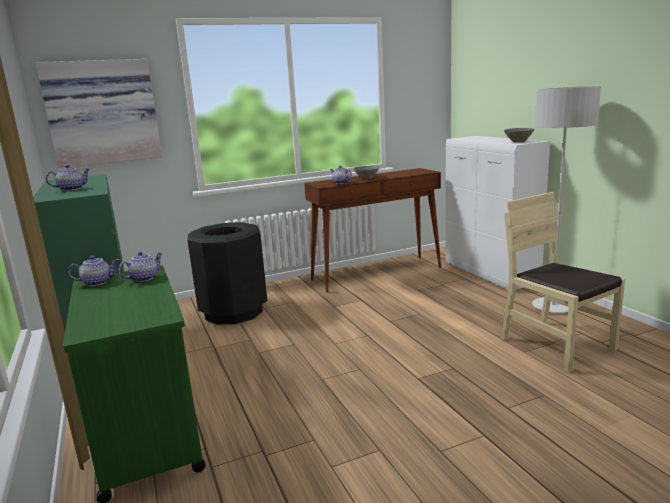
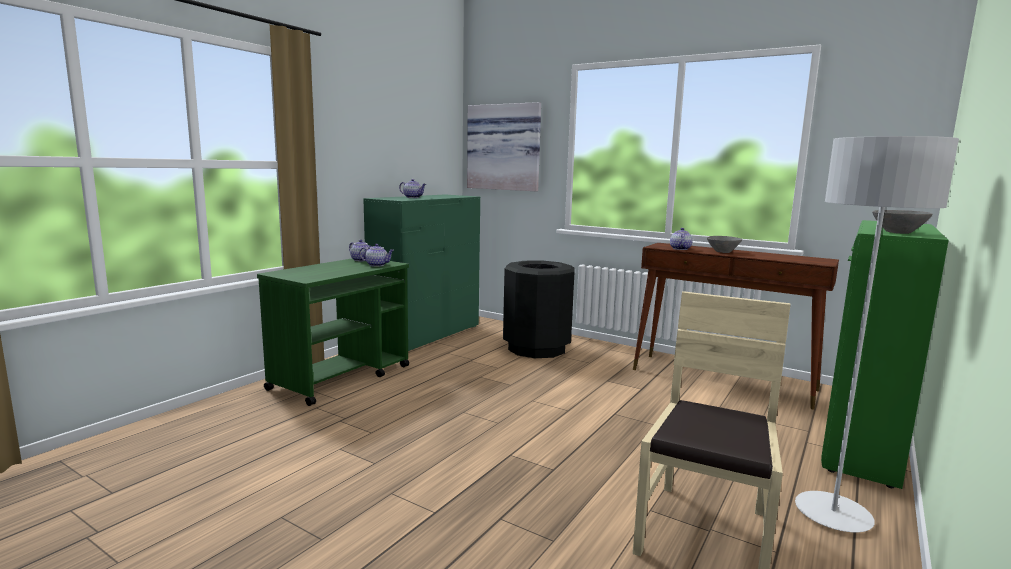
camera: 55 degrees right, 5 degrees down
(490, 274) = (861, 445): white cabinet -> green cabinet

